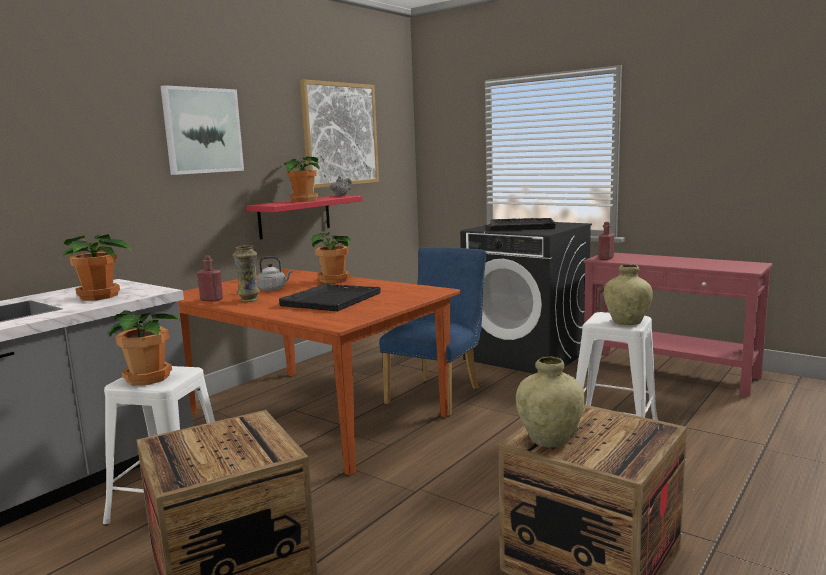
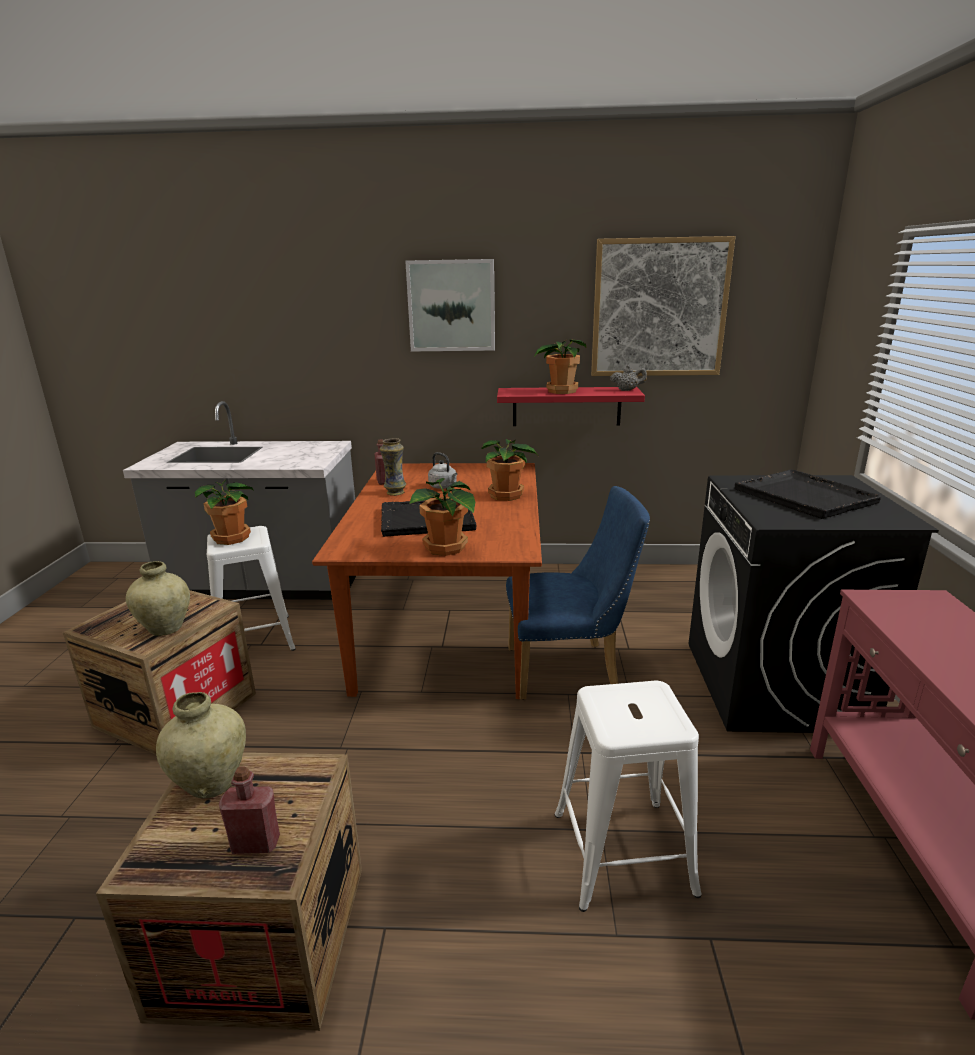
camera: 55 degrees right, 10 degrees up
(100, 296) = (284, 457): potted plant -> potted plant (445, 548)
(605, 258) = (886, 603): red bottle -> red bottle (255, 843)
(627, 322) = (628, 722): beige vase -> beige vase (165, 628)

